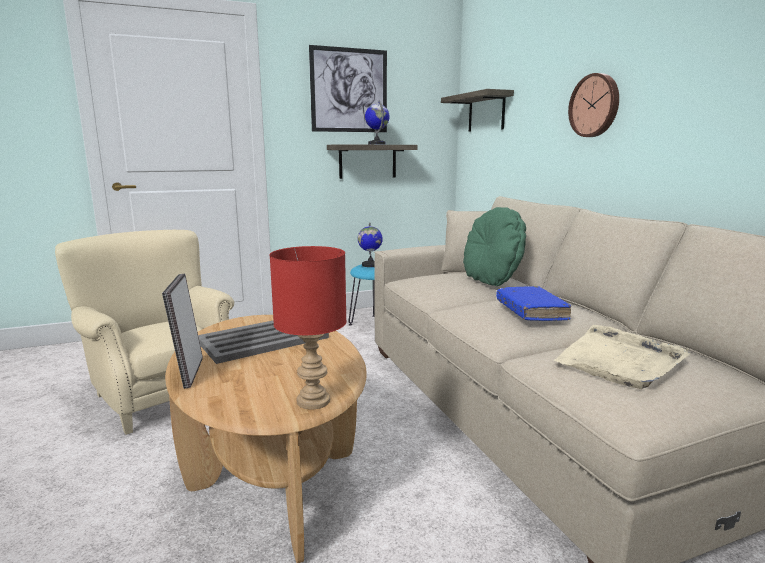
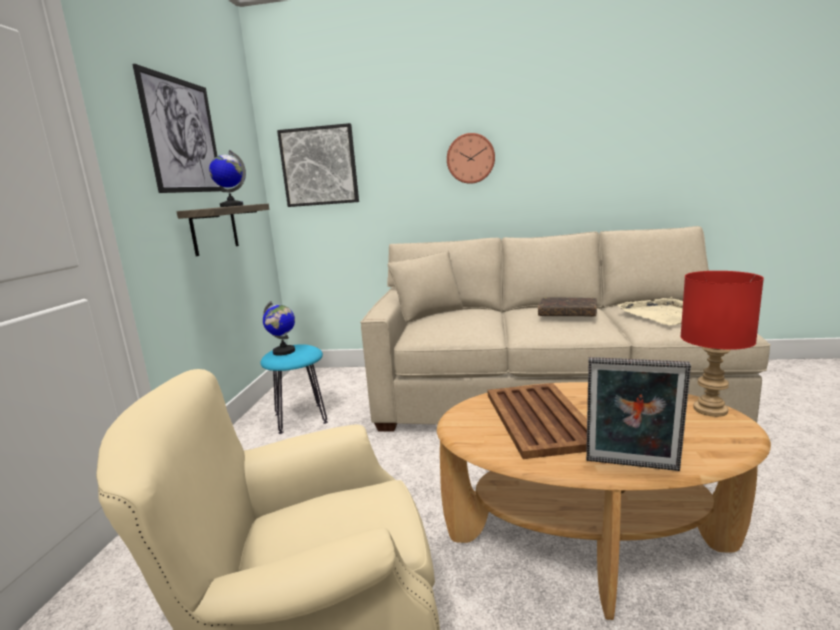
camera: 60 degrees left, 0 degrees up
(264, 339) = (539, 418): grey tray -> brown tray
(486, 112) = (319, 166): shelf -> picture
(491, 282) = (471, 313): green pillow -> none
(531, 311) = (567, 314): blue book -> brown book

